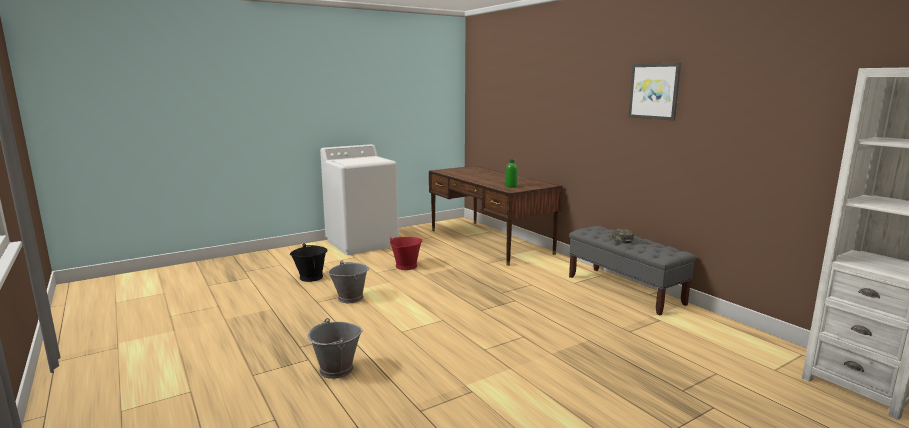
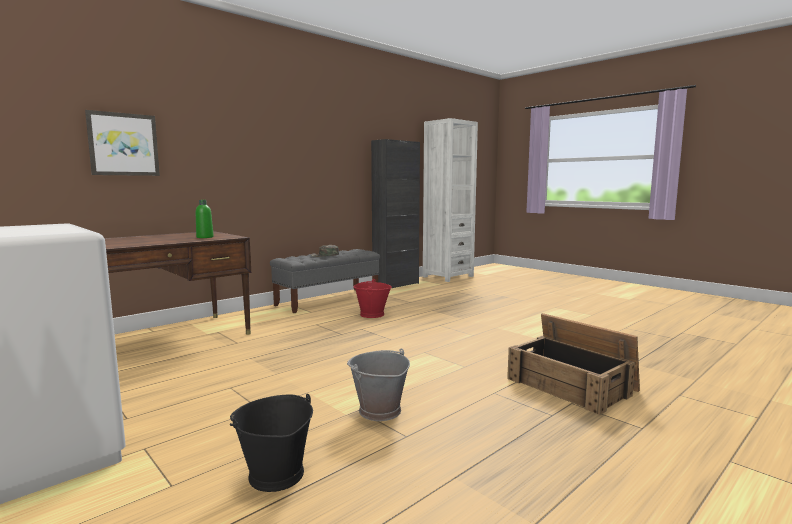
camera: 100 degrees left, 5 degrees down
(336, 369) = (572, 384): grey bucket -> crate
(406, 266) = (231, 389): red bucket -> red bucket (372, 314)
(654, 91) = (306, 123): picture -> picture (123, 144)
(738, 331) = (396, 285): none -> black cabinet

